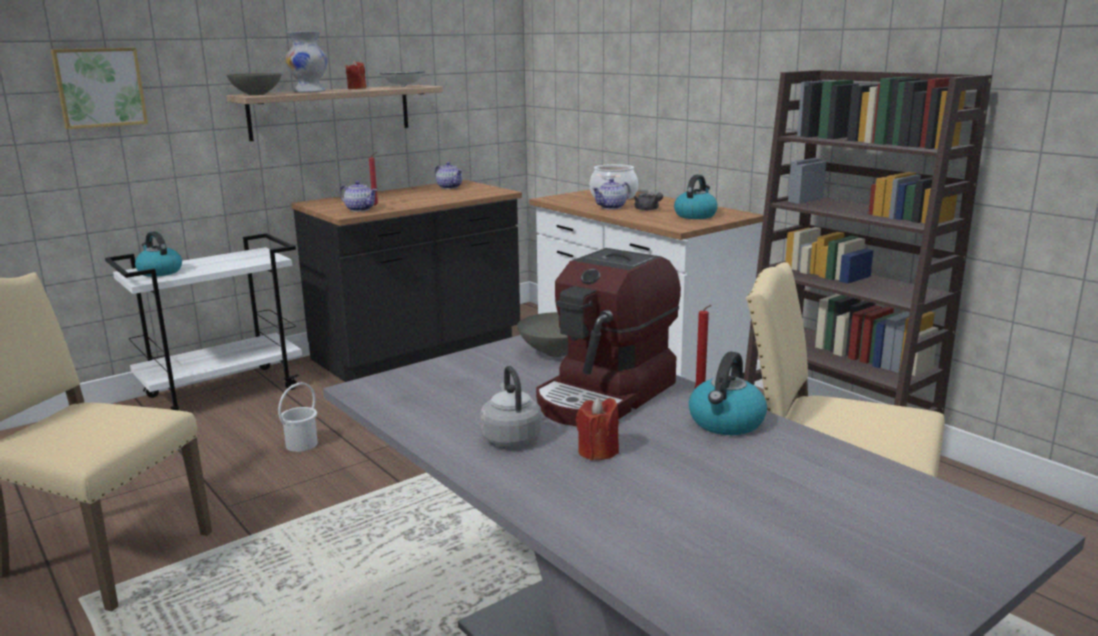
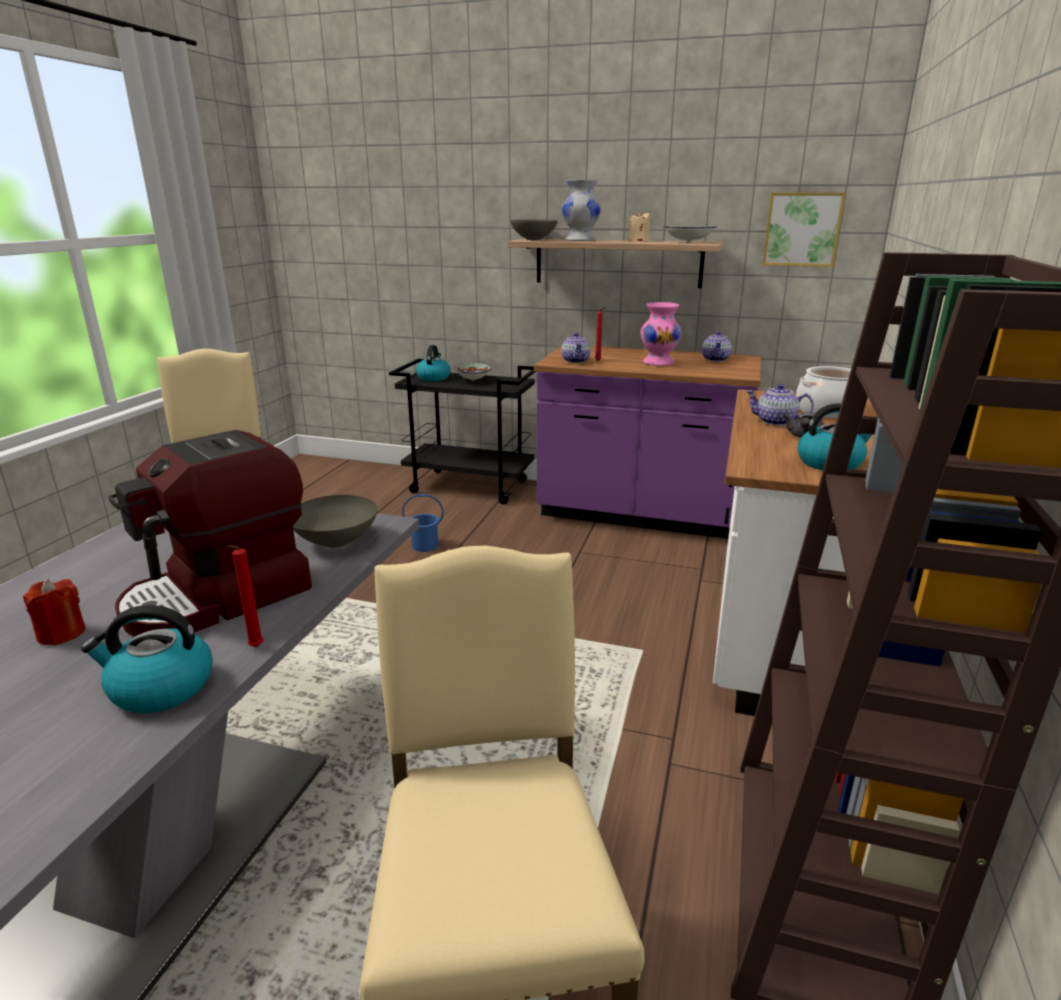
camera: 55 degrees right, 5 degrees up
(99, 87) = (429, 225): picture -> picture (802, 229)
(210, 262) = (472, 380): none -> bowl
(223, 392) = (470, 486): white cart -> black cart
(301, 444) = (424, 545): white bucket -> blue bucket
(357, 88) = (638, 241): red candle -> beige candle
(419, 350) = (640, 515): black counter -> purple counter
(423, 197) = (658, 363): none -> pink vase
(510, 437) = (94, 584): grey kettle -> none
(606, 396) = (221, 597): coffee machine -> coffee machine turned 45 degrees counterclockwise

